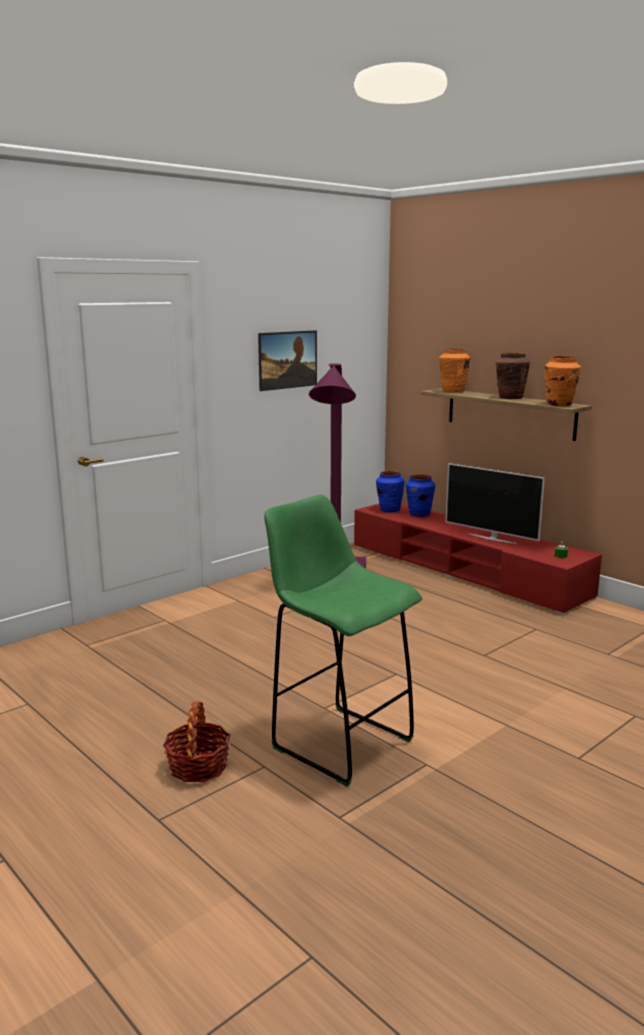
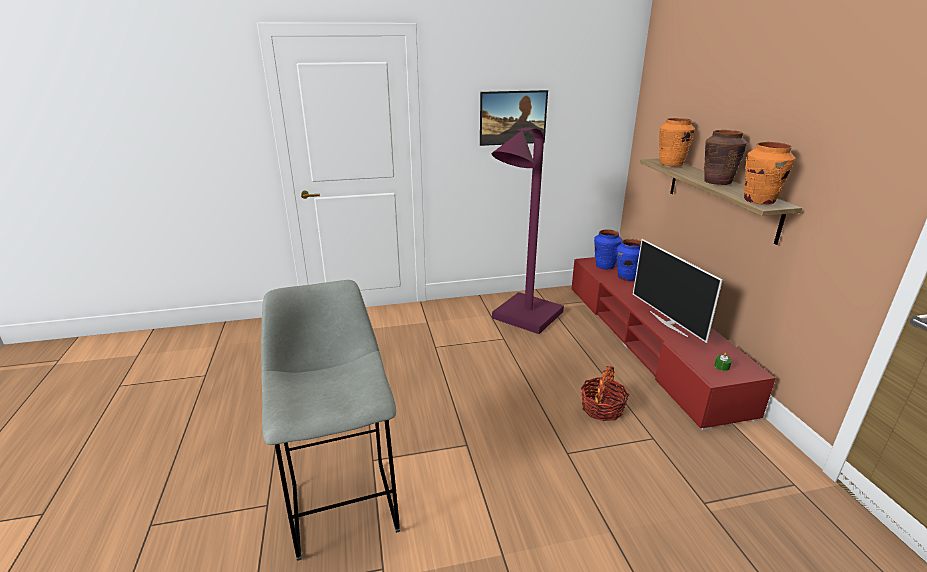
camera: 30 degrees right, 10 degrees up
(198, 766) = (228, 482): basket -> basket (602, 408)
(339, 742) = (343, 505): green stool -> grey stool

